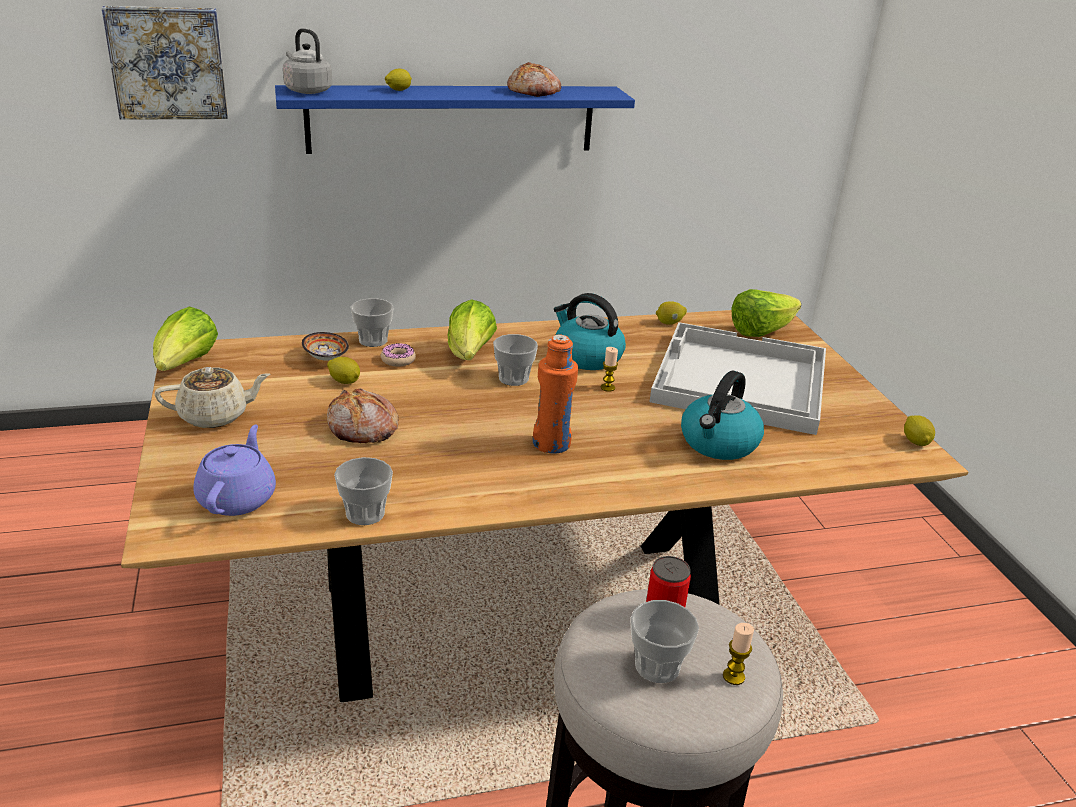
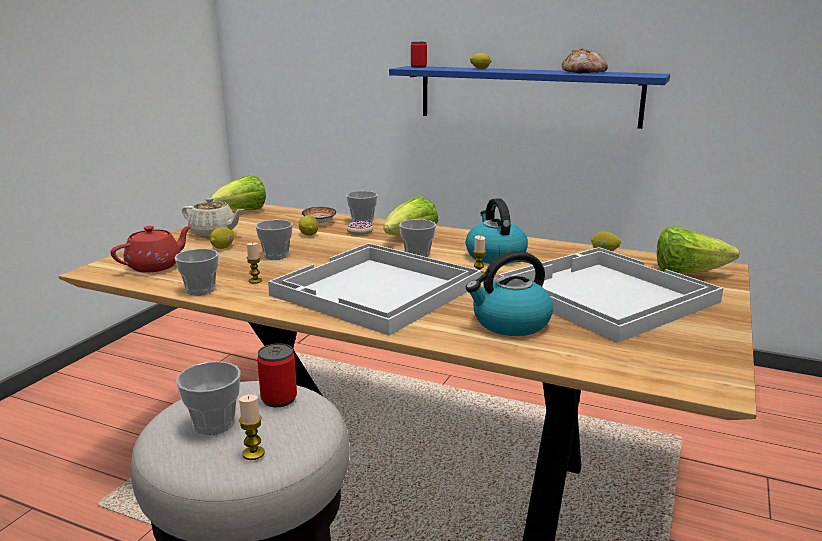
camera: 40 degrees right, 10 degrees down
(168, 63) = (347, 50): picture -> none
(238, 498) = (156, 266): purple teapot -> red teapot
(306, 90) = (418, 67): grey kettle -> can
(362, 428) = (276, 255): bread -> cup
(405, 476) = (255, 281): none -> candle
(551, 444) = (377, 290): orange bottle -> white tray
(915, 442) = (726, 376): lemon -> lemon (223, 247)

